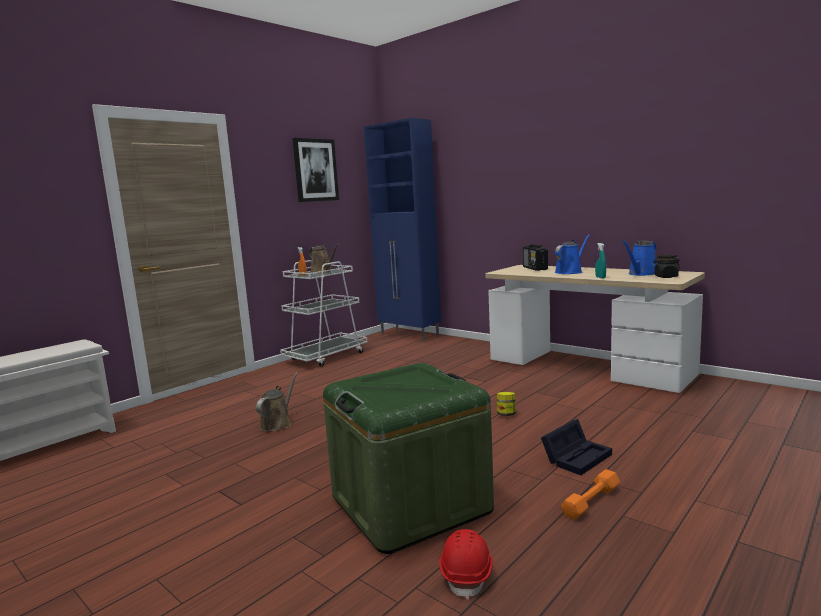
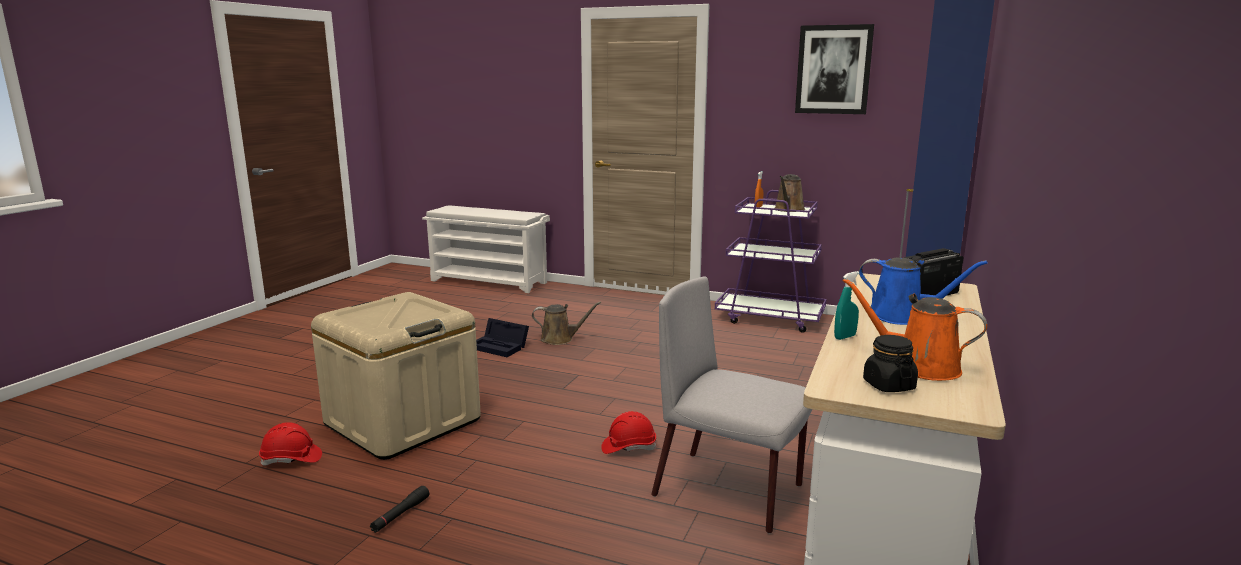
camera: 70 degrees right, 5 degrees up
(326, 356) = (770, 318): white cart -> purple cart
(410, 504) = (403, 422): green storage box -> beige storage box
(506, 414) = (628, 447): jar -> red hard hat
(570, 395) = (730, 491): none -> grey chair
(577, 456) = (510, 503): black storage box -> black storage box (501, 347)
(591, 501) = (400, 515): orange dumbbell -> black flashlight
(641, 274) = (918, 367): blue watering can -> orange watering can

